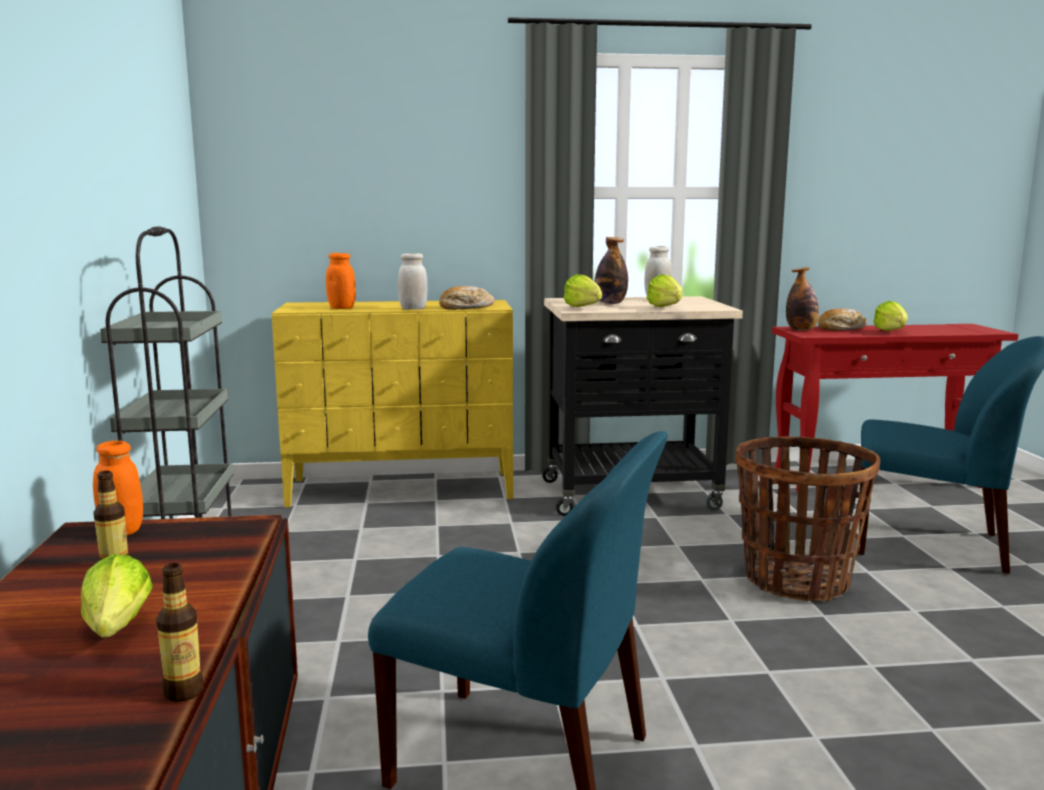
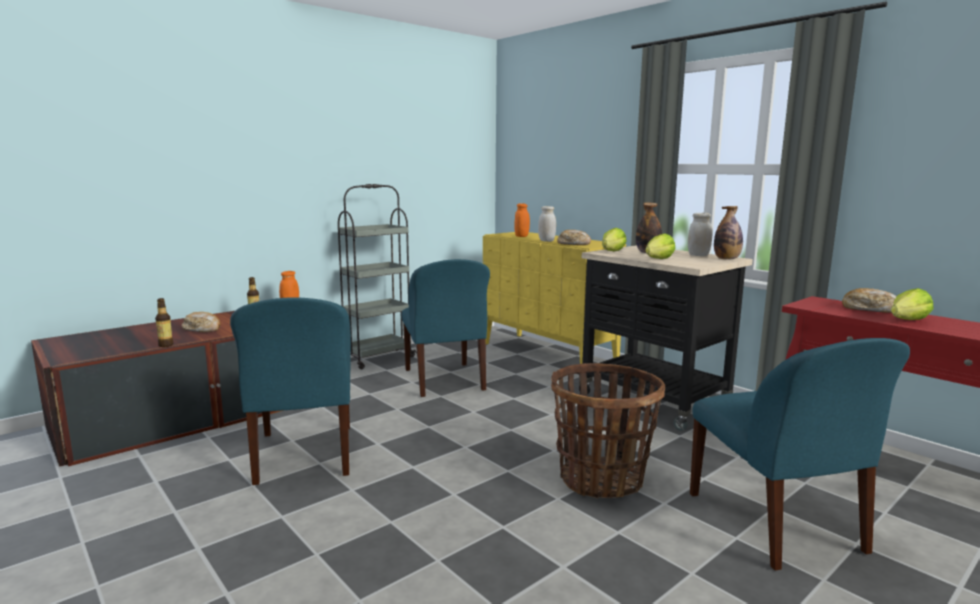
camera: 55 degrees right, 0 degrees up
(113, 634) = (203, 329): lettuce -> bread
(383, 572) = (444, 380): none -> blue chair
(801, 330) = (818, 302): bottle -> bottle (726, 259)

